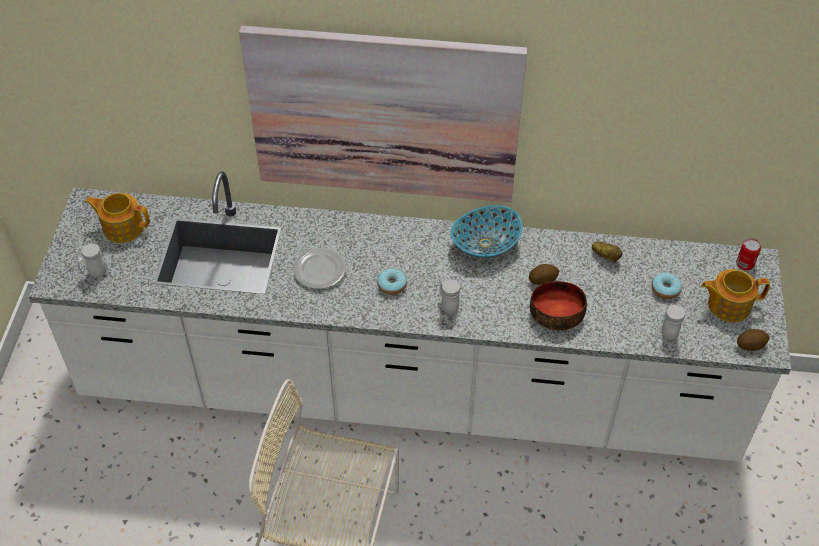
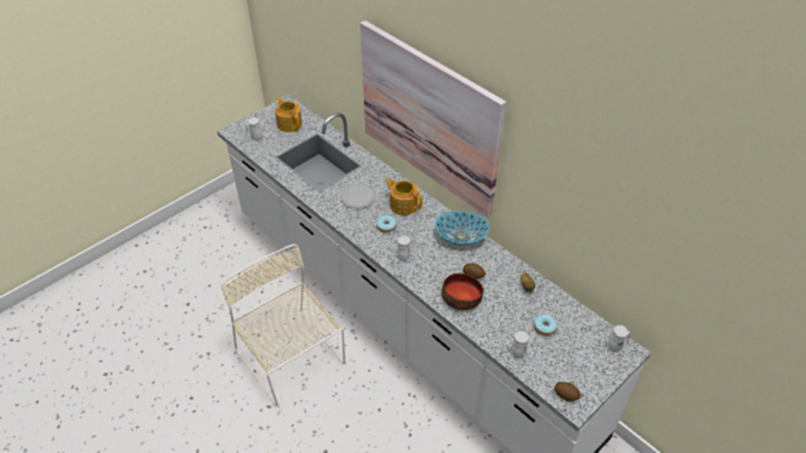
camera: 40 degrees right, 5 degrees down
(728, 304) = (577, 362): teapot -> teapot (403, 205)
(745, 263) = (617, 346): can -> white mug

